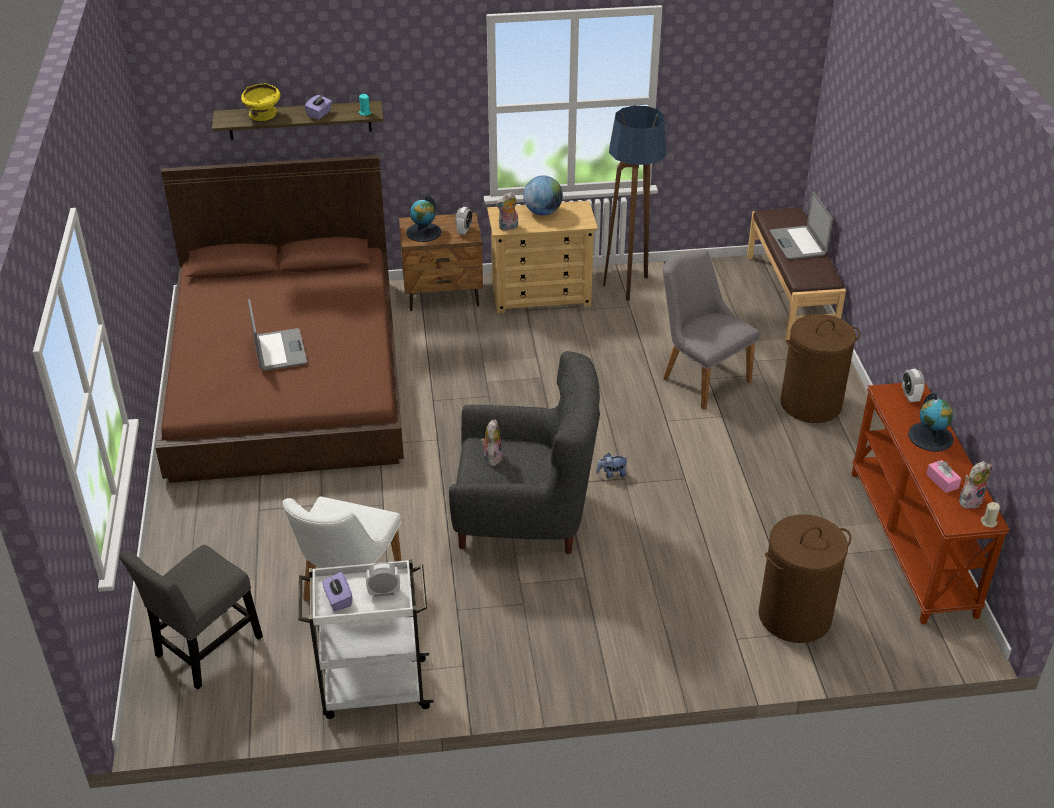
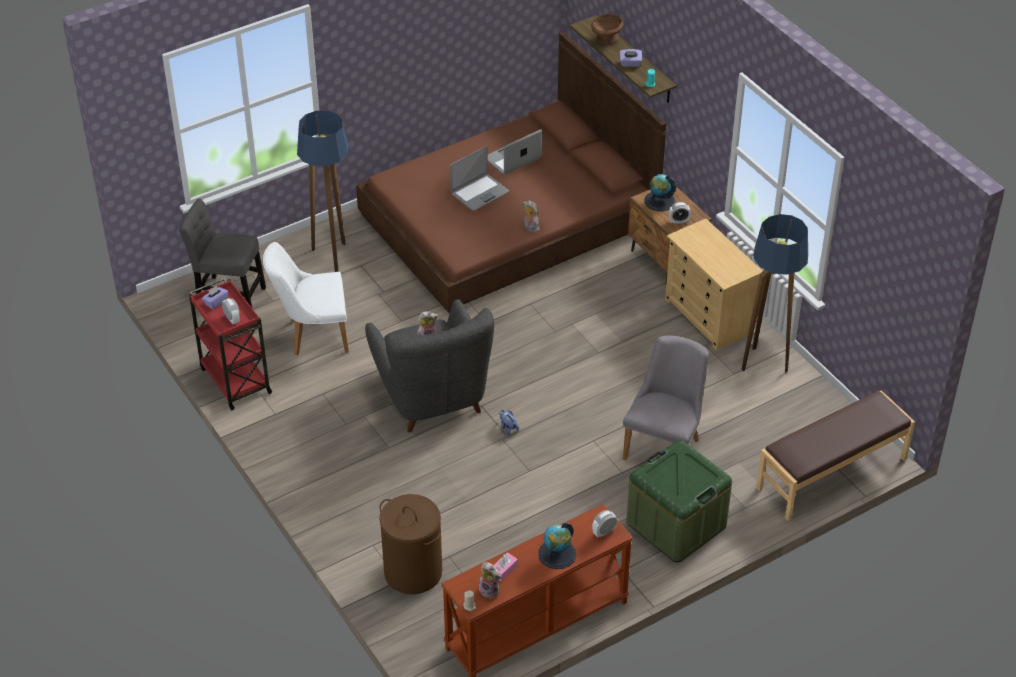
camera: 65 degrees right, 5 degrees up
(223, 530) = (332, 257): none -> floor lamp
(263, 115) = (606, 39): yellow bowl -> brown bowl
(372, 689) = (235, 379): white cart -> red cart
(508, 228) = (683, 239): plush toy -> plush toy (530, 227)
(542, 212) = (722, 251): globe -> none
(798, 243) = (842, 432): laptop -> laptop (513, 159)
(811, 404) = (676, 524): brown laundry basket -> green storage box

